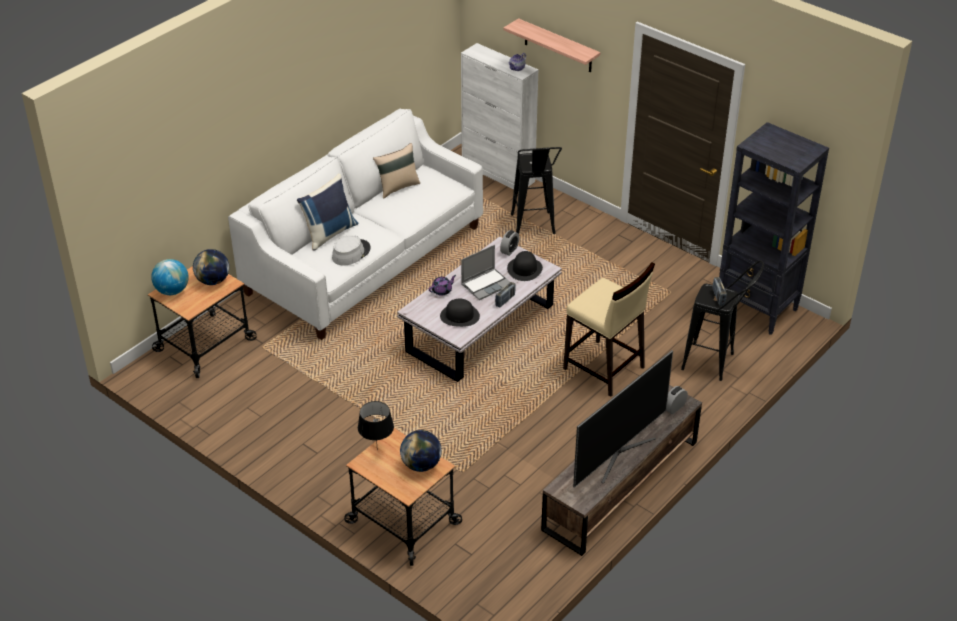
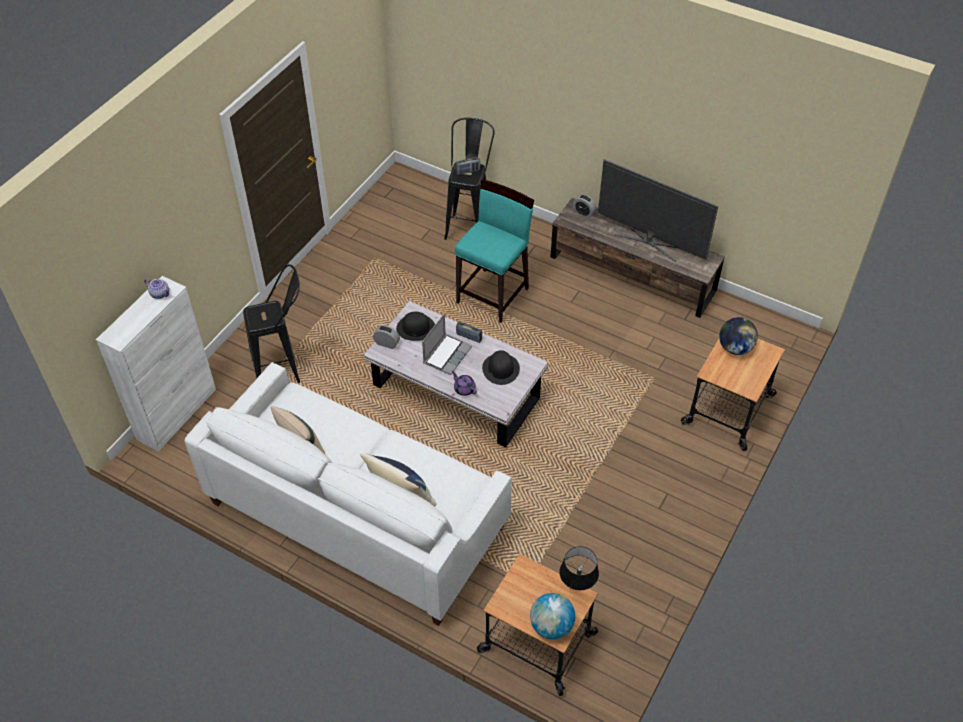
camera: 100 degrees left, 10 degrees up
(213, 281) = (522, 587): globe -> none
(351, 253) = (435, 467): grey hat -> none
(377, 449) = (729, 382): black table lamp -> black table lamp (576, 590)
(486, 284) = (447, 354): laptop -> laptop turned 75 degrees clockwise
(558, 46) = (166, 230): shelf -> none
(604, 369) = (493, 295): beige stool -> turquoise stool
(757, 309) = (390, 202): black bookcase -> none

